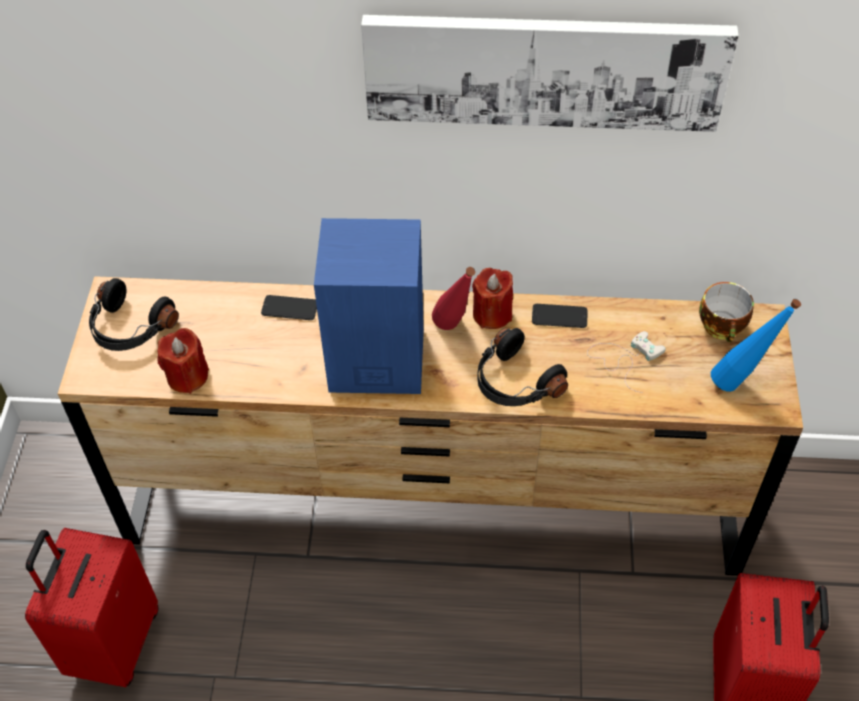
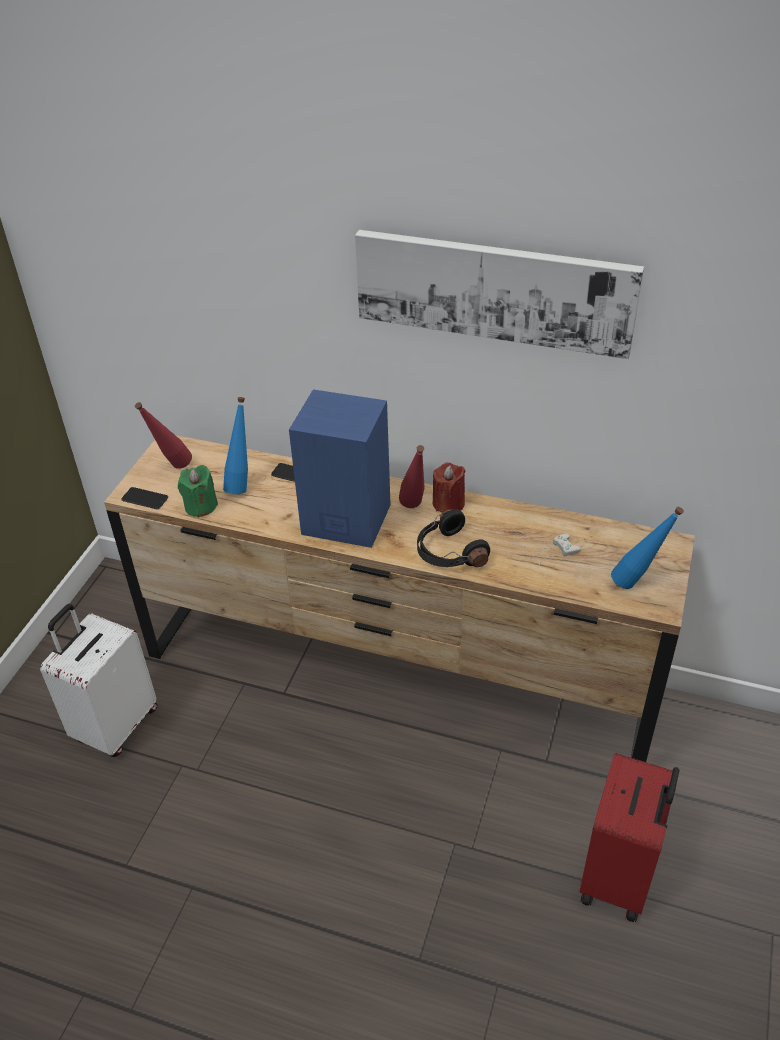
camera: 15 degrees right, 10 degrees down
(113, 643) = (115, 725): red suitcase -> white suitcase
(129, 328) = (172, 469): black headphones -> red bottle
(187, 376) = (200, 506): red candle -> green candle
(229, 335) = (242, 484): none -> blue bottle
(559, 316) = (502, 513): phone -> phone (145, 499)
(723, 328) = (635, 543): cup -> none

